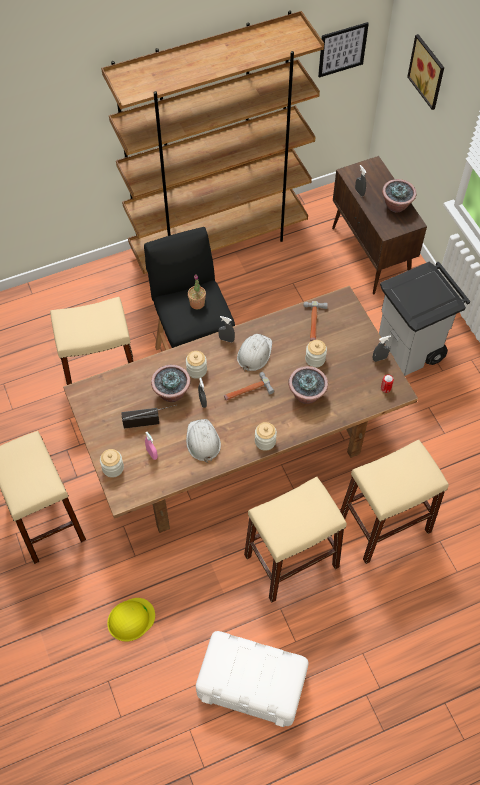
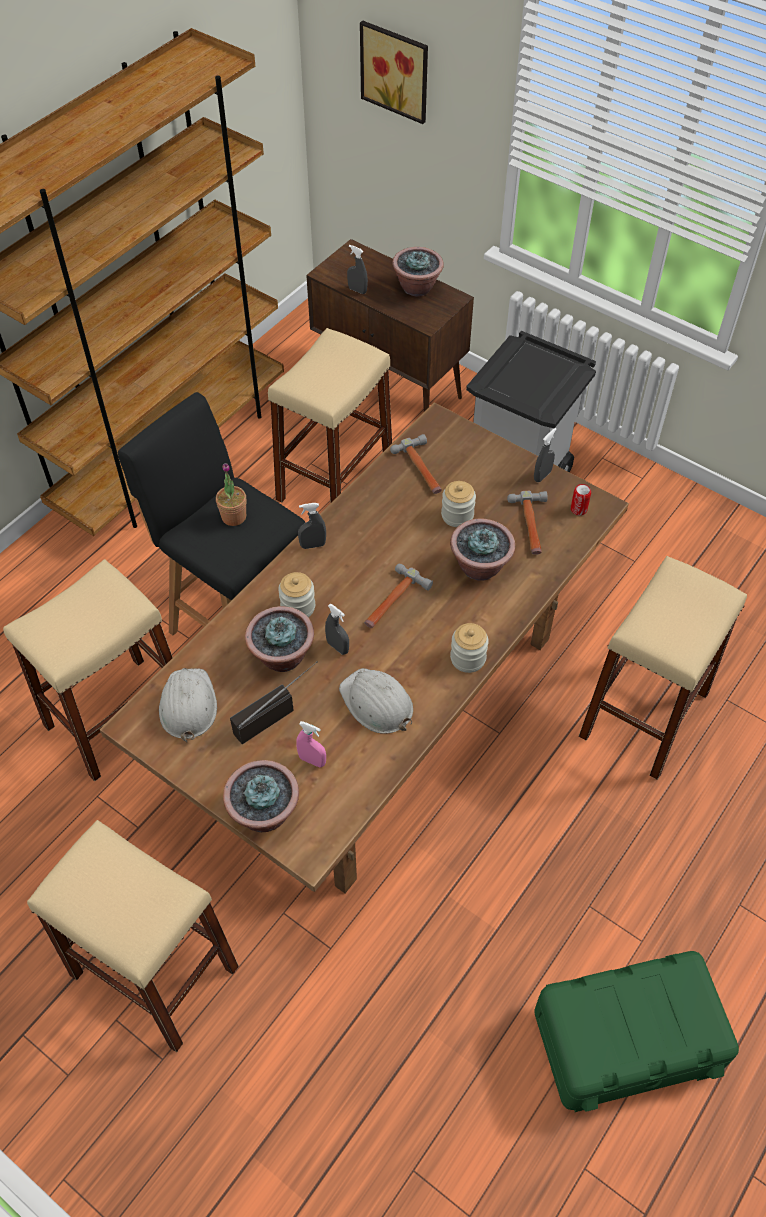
camera: 30 degrees left, 5 degrees down
(113, 468) = (264, 813): jar -> potted plant
(130, 619) = (386, 1050): yellow hard hat -> none
(251, 685) = (625, 1042): white storage box -> green storage box
(254, 353) = (366, 546): white hard hat -> white hard hat (187, 705)
(291, 561) = (558, 830): beige stool -> beige stool (335, 482)
(342, 49) = (252, 92): picture -> none
(351, 385) = (531, 526): none -> hammer

